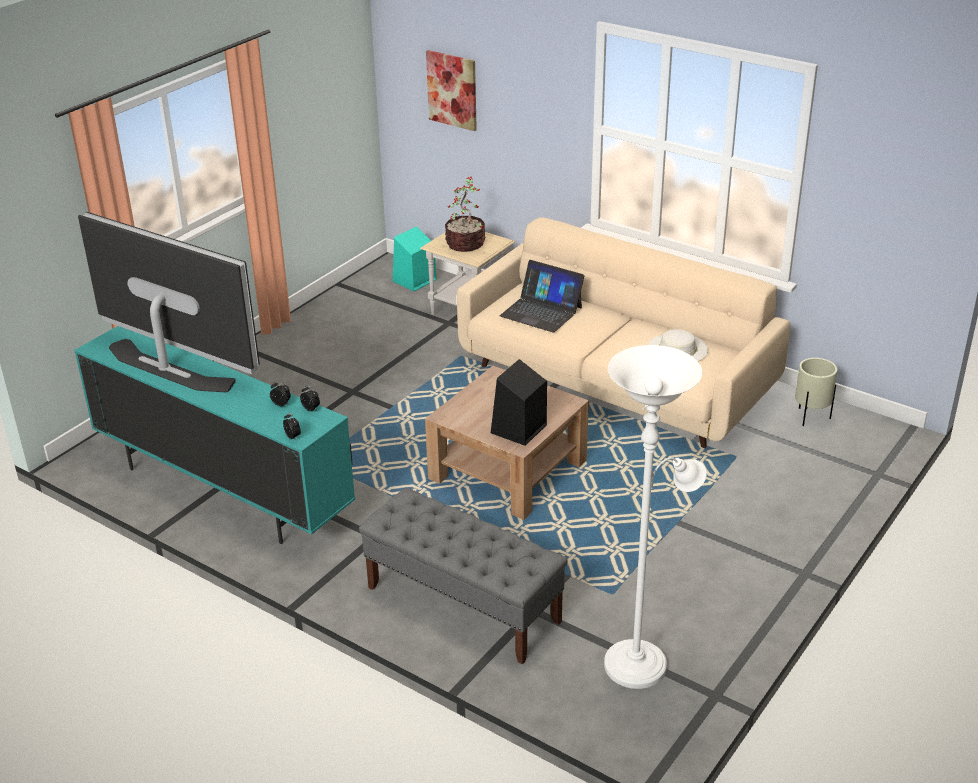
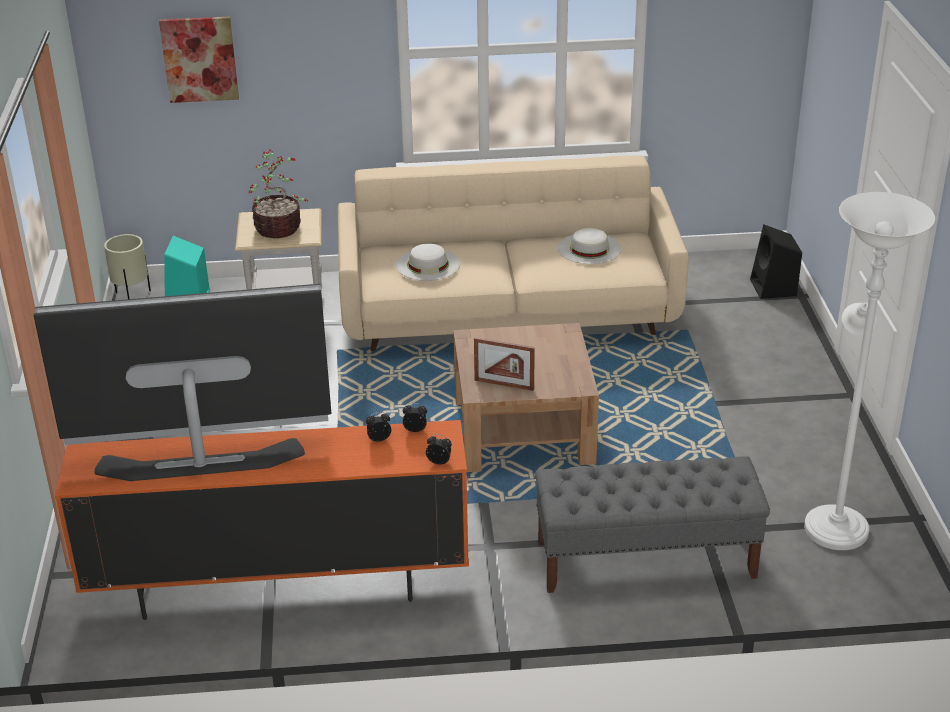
camera: 40 degrees left, 0 degrees up
(221, 490) = (277, 586): turquoise tv stand -> orange tv stand
(469, 419) = (504, 384): none -> picture frame
(518, 430) = (559, 374): black speaker -> black speaker (774, 288)
(541, 311) = (428, 264): laptop -> white hat
(811, 418) = (699, 274): beige planter -> beige planter (132, 296)

